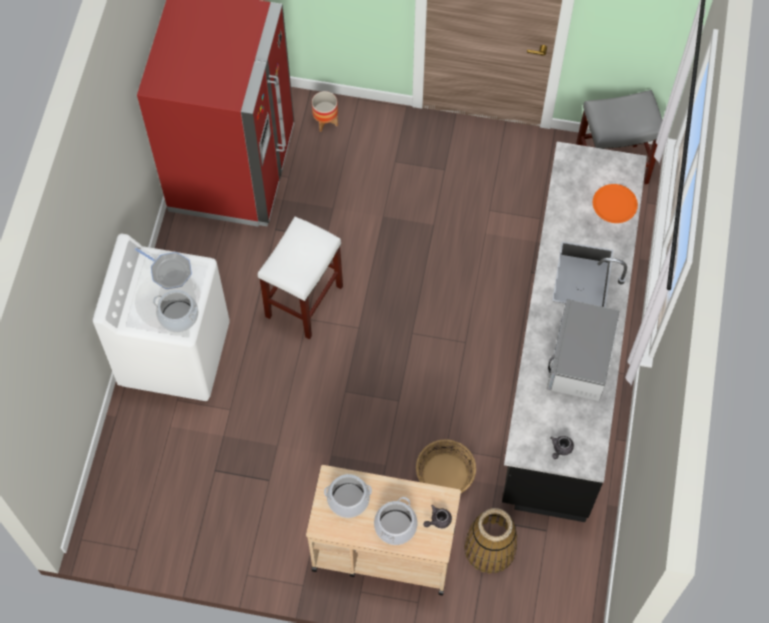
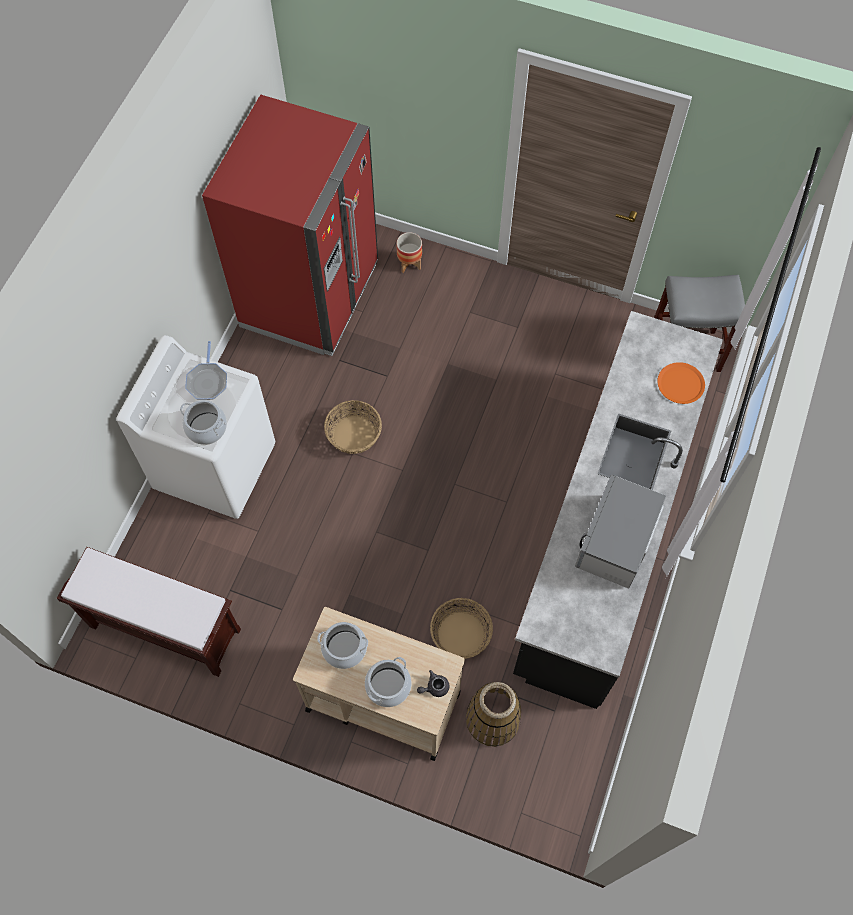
camera: 10 degrees right, 0 degrees up
(158, 517) = (163, 628): none -> brown bench
(169, 271) = (207, 381): frying pan -> frying pan turned 45 degrees clockwise
(304, 300) = (354, 434): white stool -> basket
(560, 449) = (578, 633): grey teapot -> none

